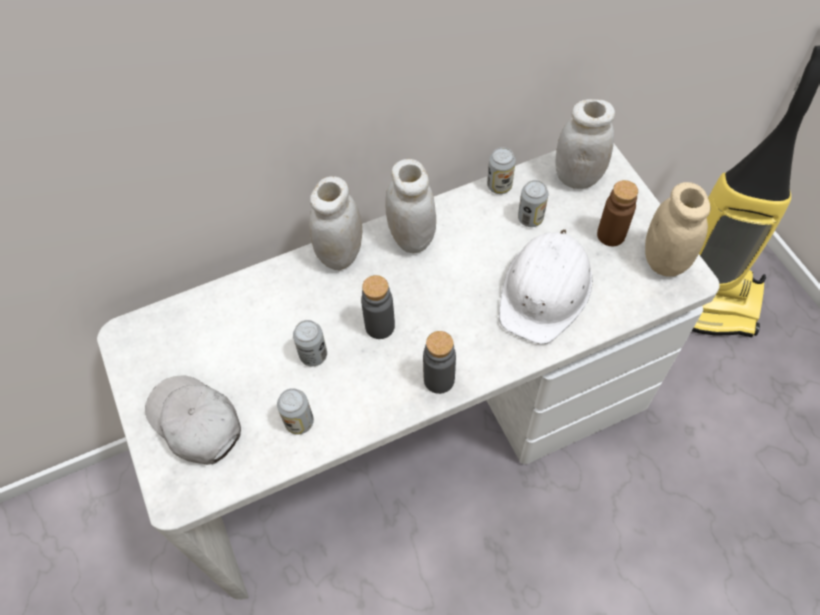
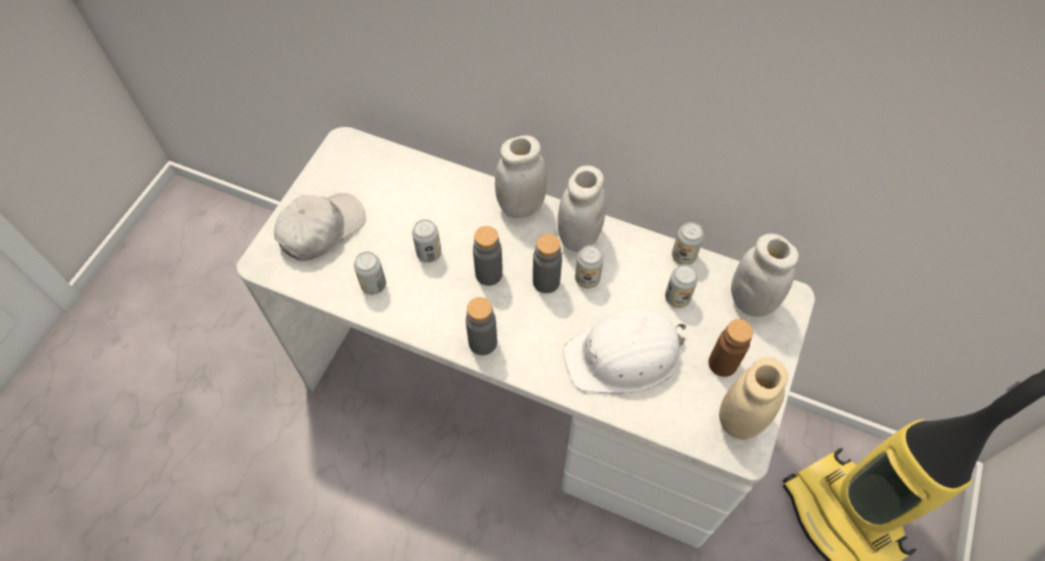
camera: 45 degrees right, 0 degrees up
(195, 423) = (321, 230): white cap -> white cap turned 45 degrees clockwise
(428, 291) = (546, 281): none -> grey bottle
(455, 262) = (587, 279): none -> can

